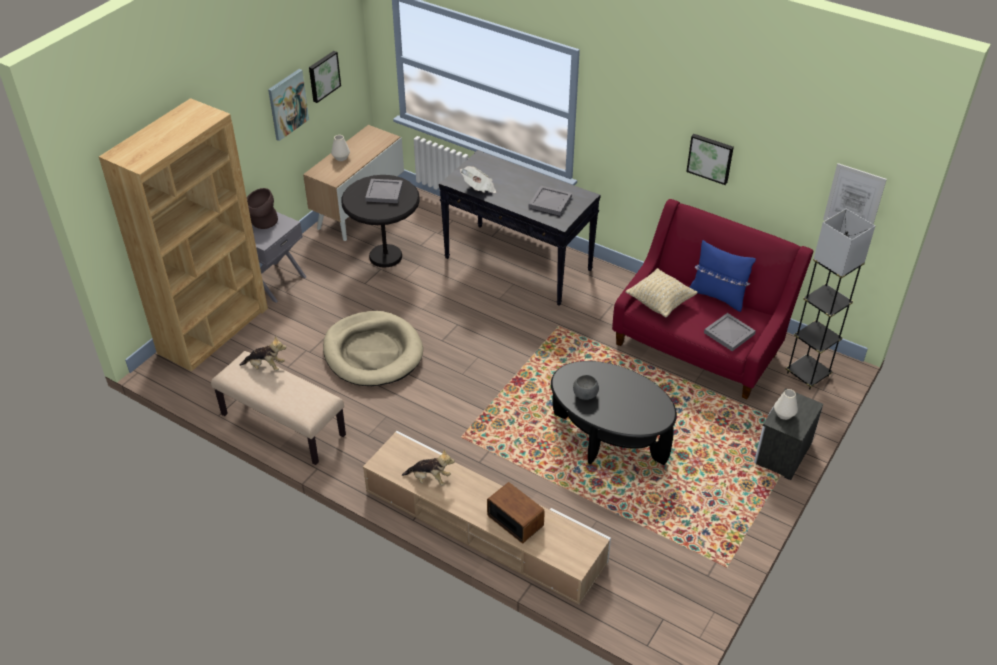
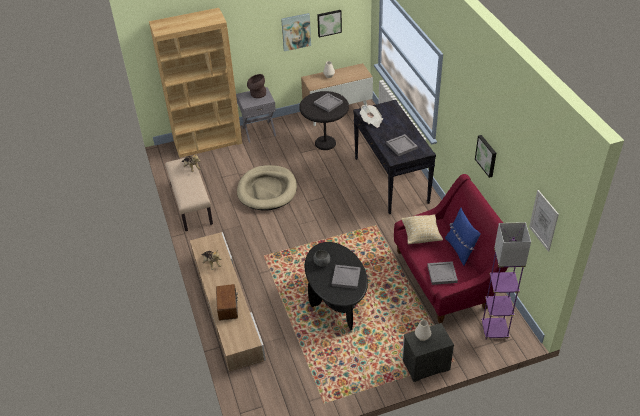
camera: 40 degrees right, 0 degrees up
(633, 396) = (346, 278): none -> grey tray
(807, 374) = (494, 330): grey floor lamp -> purple floor lamp

